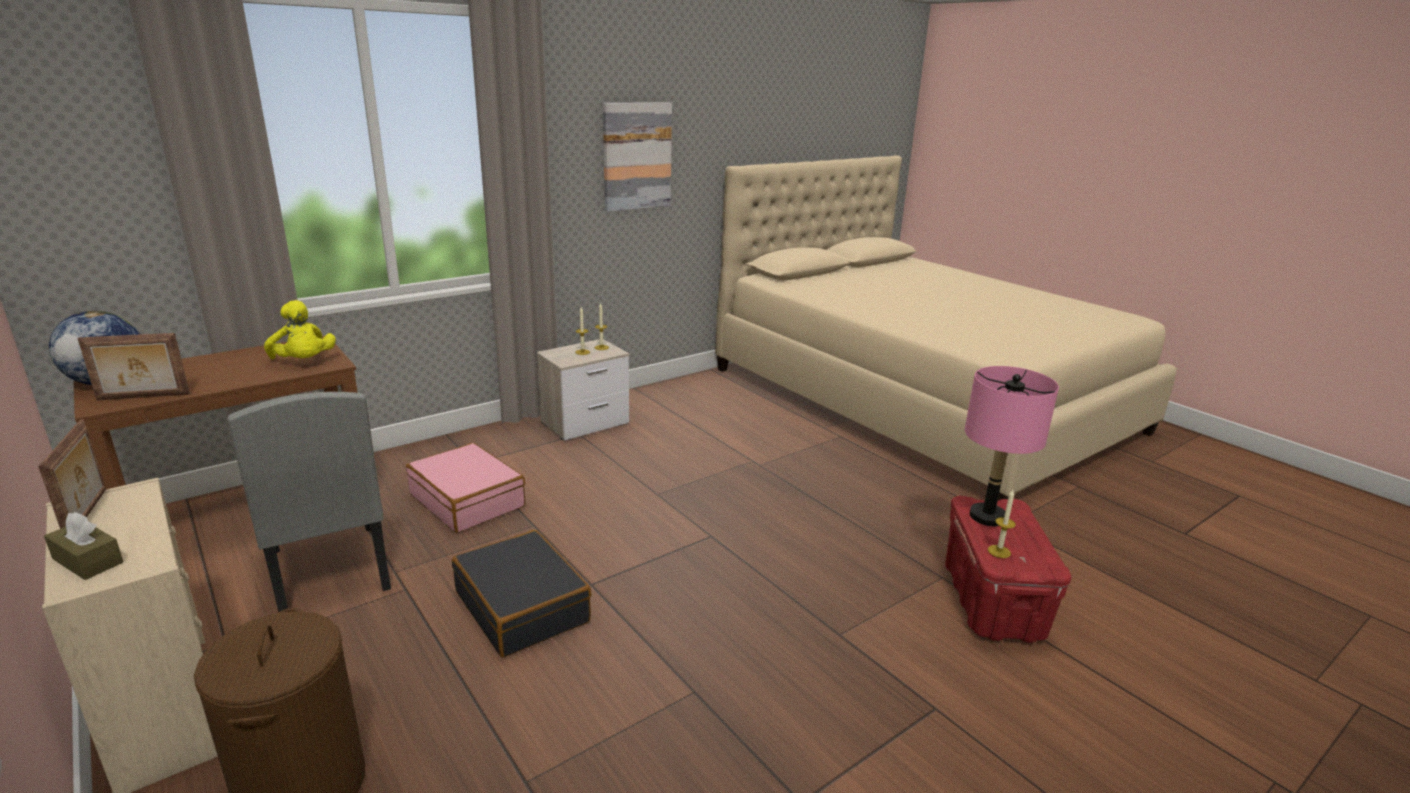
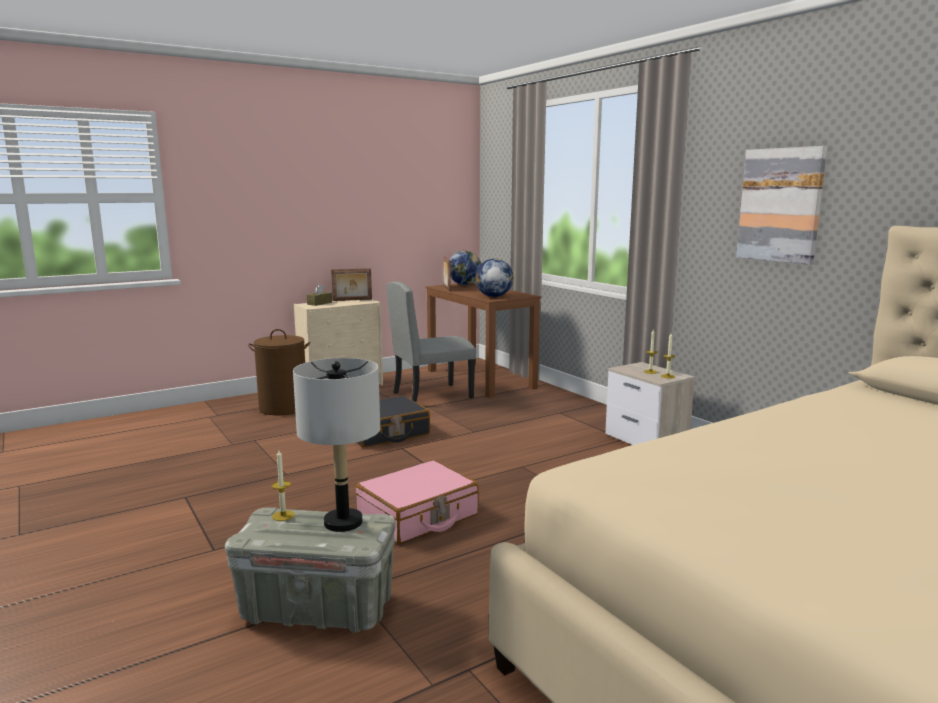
camera: 95 degrees right, 10 degrees down
(304, 362) = (493, 296): yellow plush toy -> globe
(468, 500) = (506, 414): pink suitcase -> pink suitcase (418, 516)
(987, 516) = (343, 523): pink table lamp -> grey table lamp
(993, 602) = (316, 609): red storage box -> grey storage box

